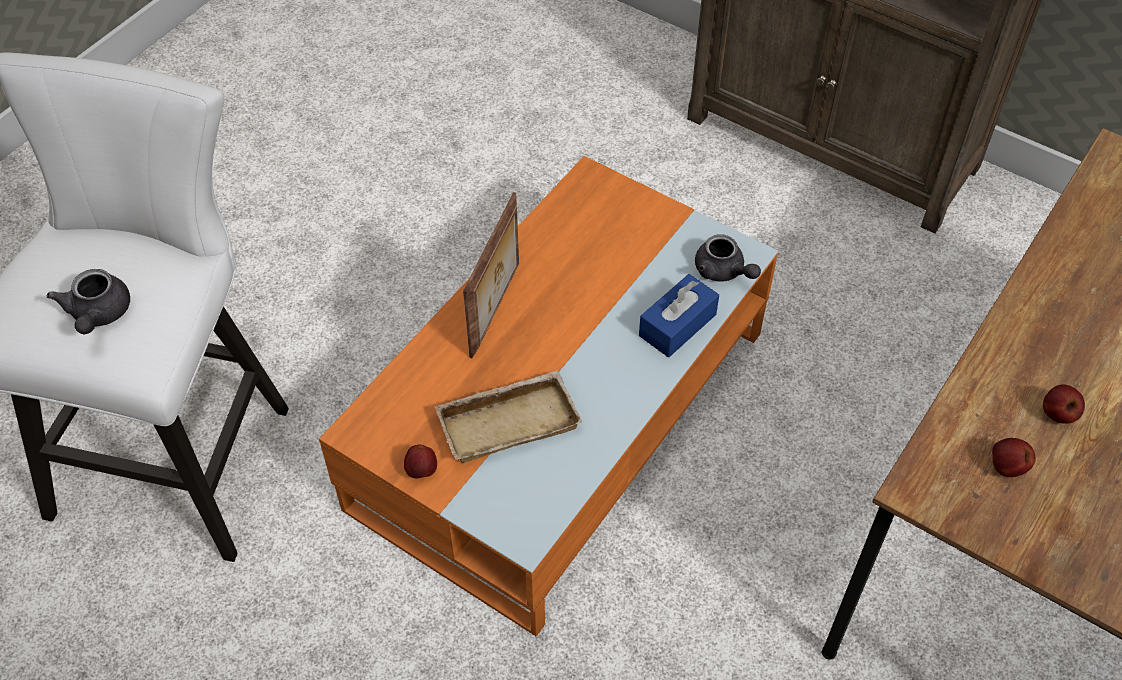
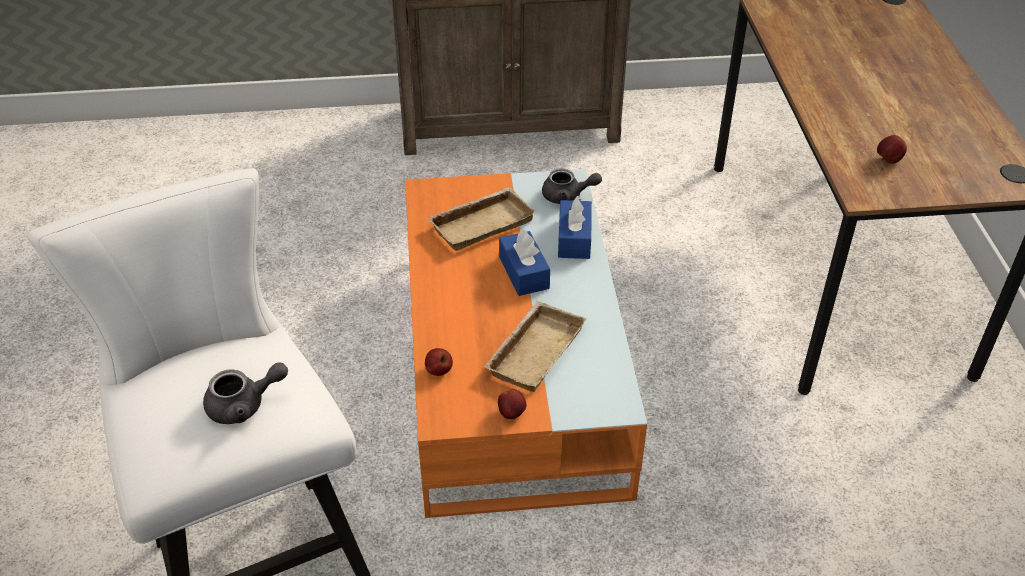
camera: 40 degrees left, 10 degrees down
(98, 315) = (244, 405): grey teapot -> grey teapot turned 60 degrees counterclockwise
(497, 309) = (451, 294): picture frame -> none
(587, 331) = (524, 273): none -> blue tissue box
(605, 249) = (481, 223): none -> beige tray
(1057, 414) = (880, 124): apple -> apple (438, 371)

